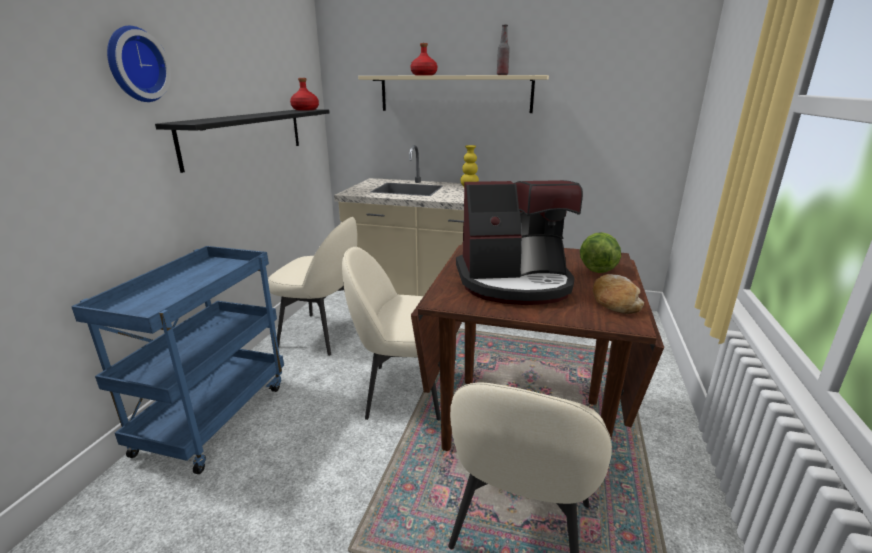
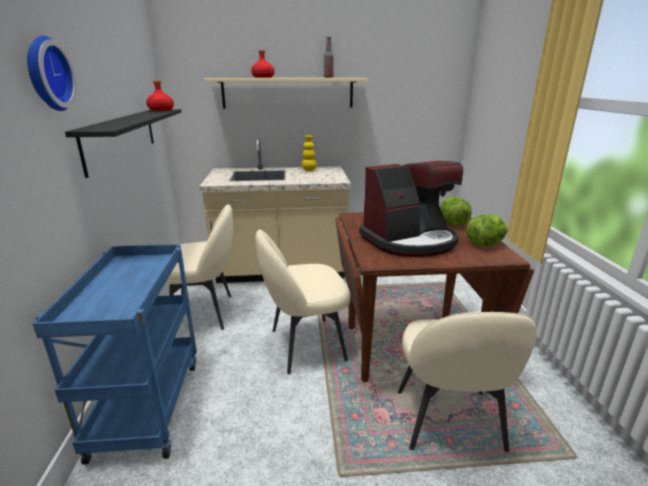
camera: 20 degrees left, 0 degrees up
(614, 302) = (485, 244): bread -> lettuce

